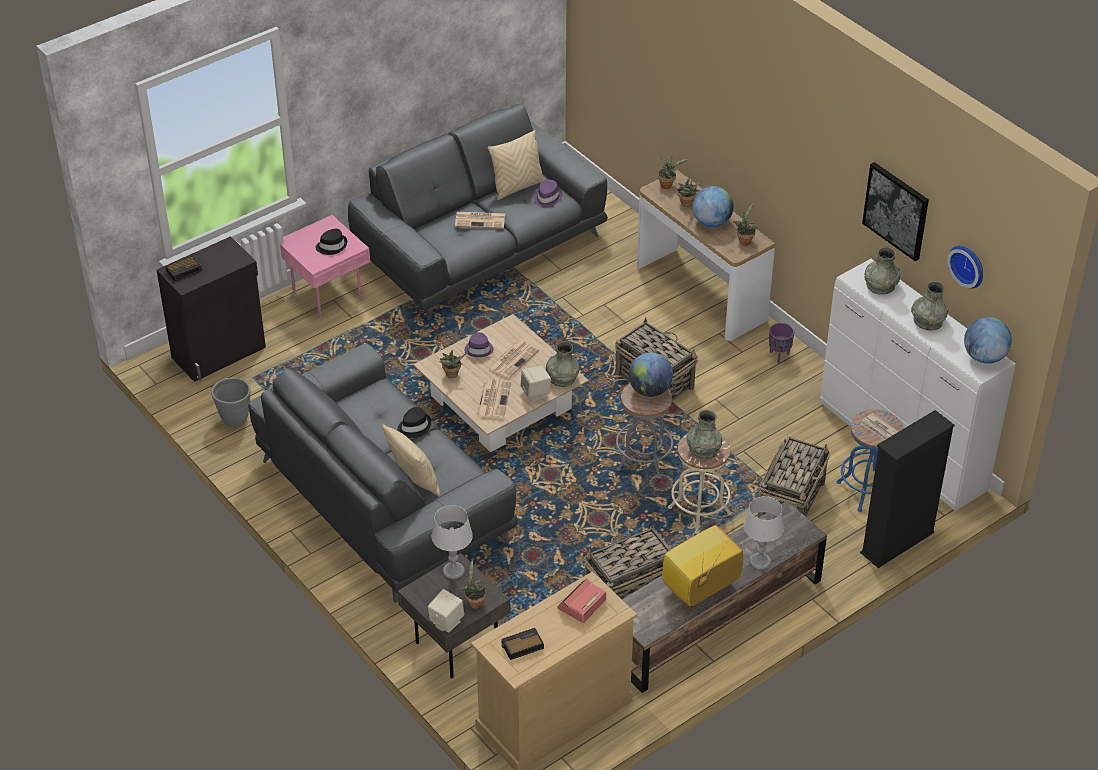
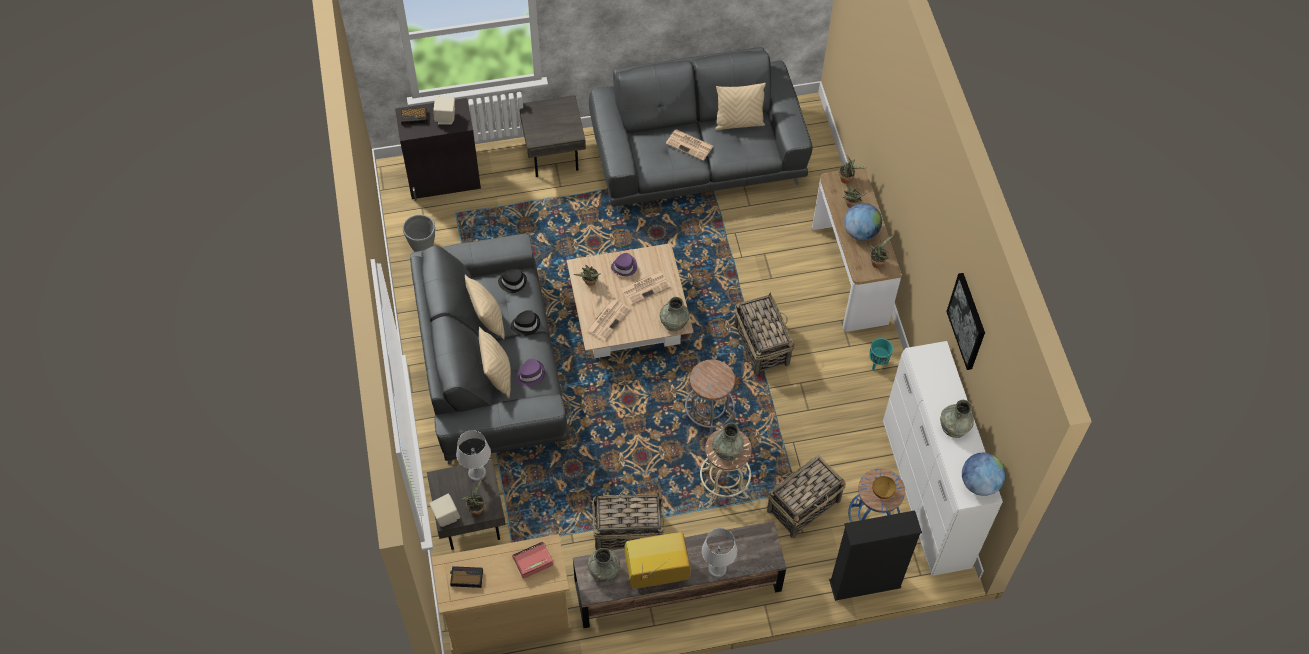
camera: 25 degrees right, 15 degrees up
(327, 293) = (554, 155): pink side table -> grey side table
(332, 246) = (557, 126): black hat -> black hat (512, 282)
(370, 437) = (488, 320): none -> beige pillow
(536, 394) = (644, 328): beige speaker -> beige speaker (446, 118)
(547, 198) = (756, 143): purple hat -> purple hat (530, 374)
(650, 390) = (718, 374): globe -> none
(779, 356) = (878, 363): purple planter -> turquoise planter
(879, 429) = (882, 492): newspaper -> bowl
(880, 285) = (937, 372): grey vase -> grey vase (604, 569)
(968, 265) = (995, 403): wall clock -> none

